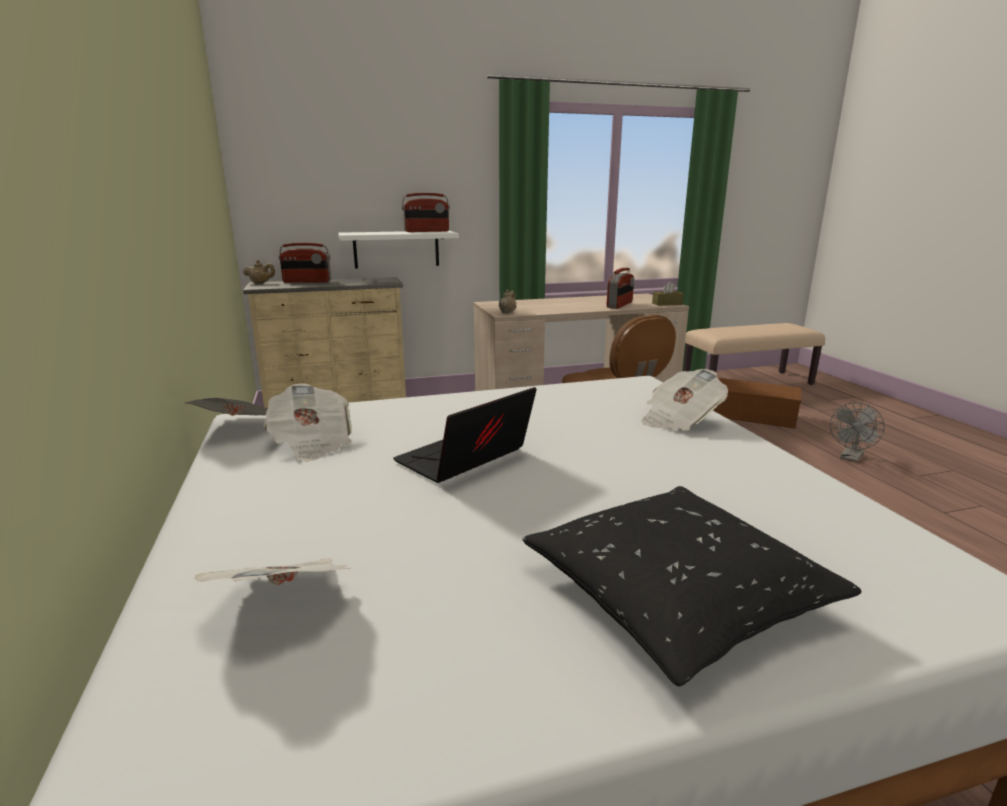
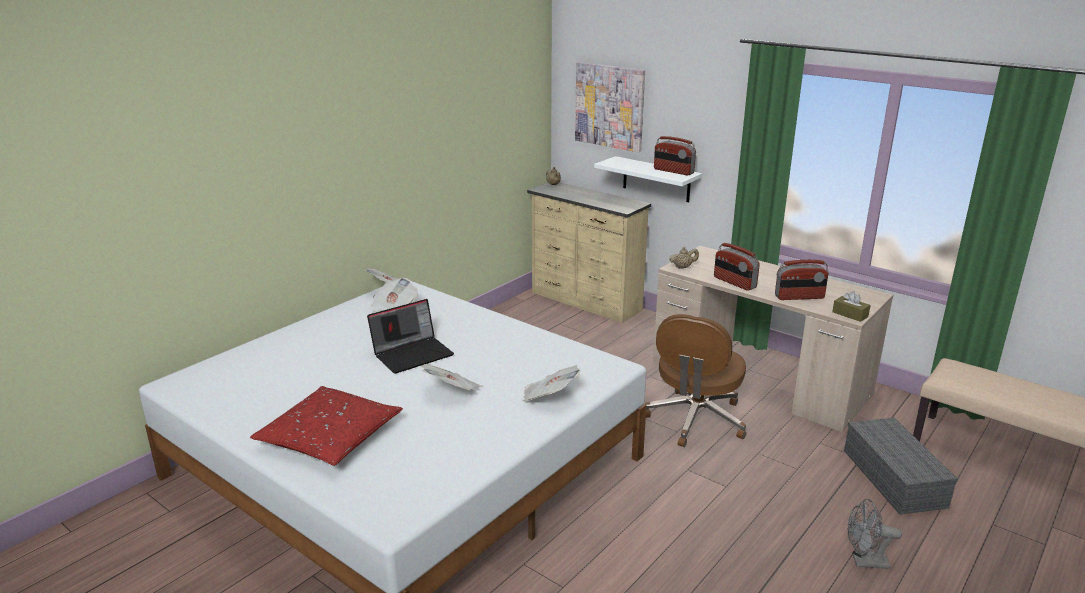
camera: 55 degrees right, 5 degrees up
(287, 601) = (266, 365): newspaper -> newspaper (453, 392)
(307, 281) = (581, 191): radio -> radio (734, 282)
(321, 172) = (609, 106): none -> picture
(464, 460) = (413, 353): laptop -> laptop turned 135 degrees clockwise
(676, 593) = (330, 437): black pillow -> red pillow
(750, 414) = (895, 479): brown storage box -> grey storage box

